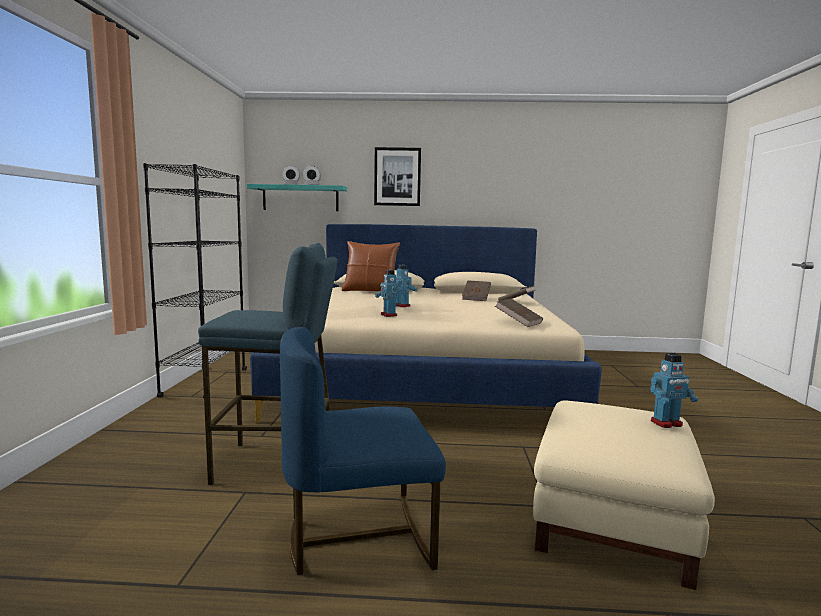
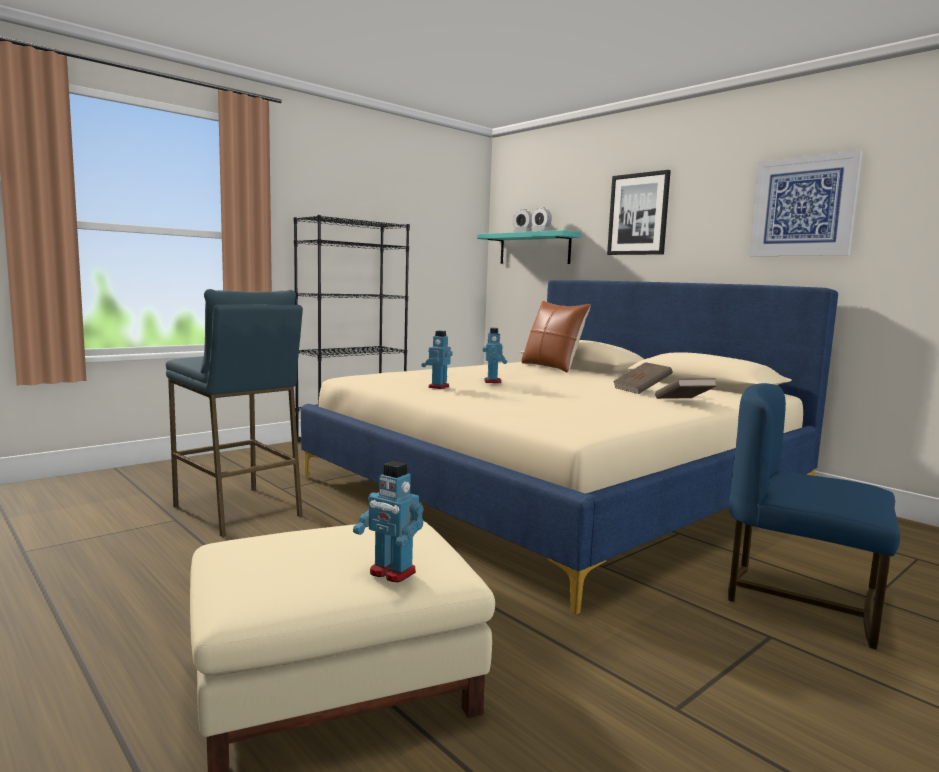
camera: 45 degrees right, 0 degrees up
(358, 537) = (145, 578): blue chair -> blue chair (801, 600)
(510, 180) = (803, 207): none -> picture
(518, 323) = (542, 418): brown book -> none

